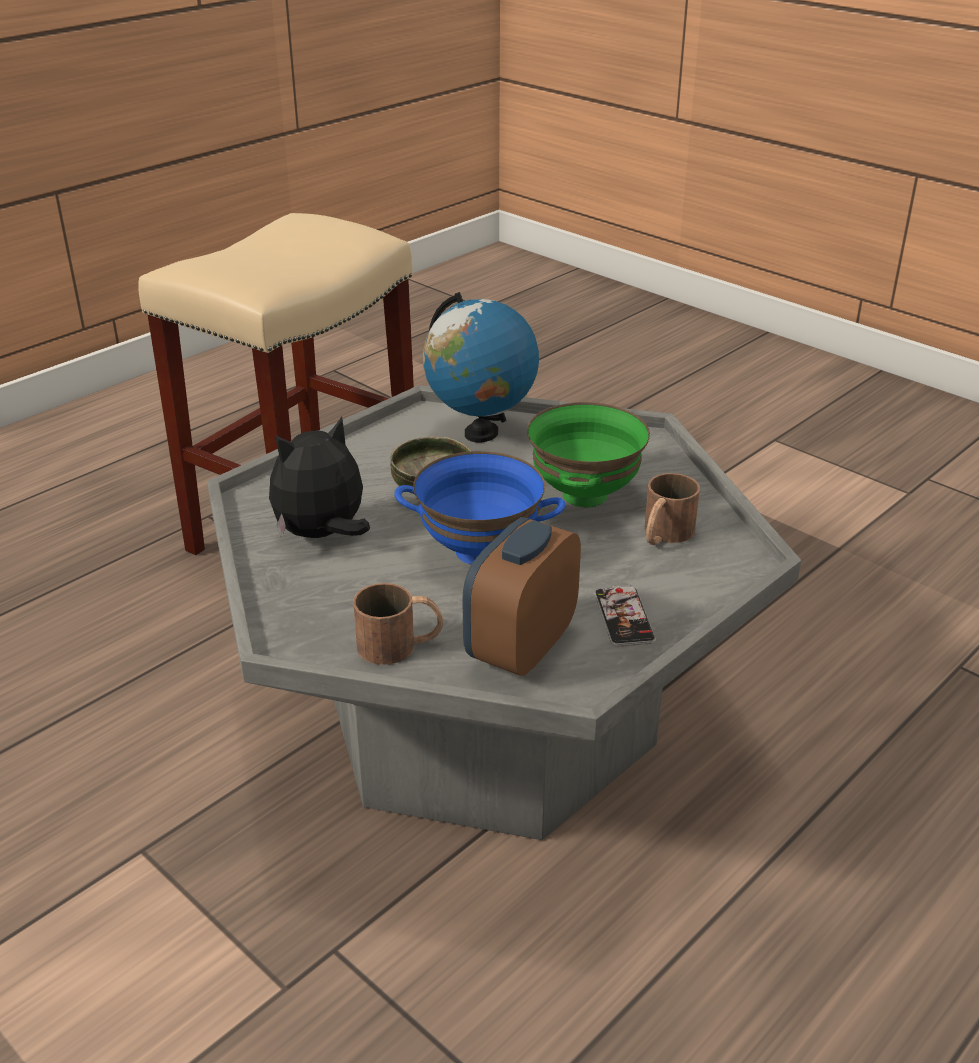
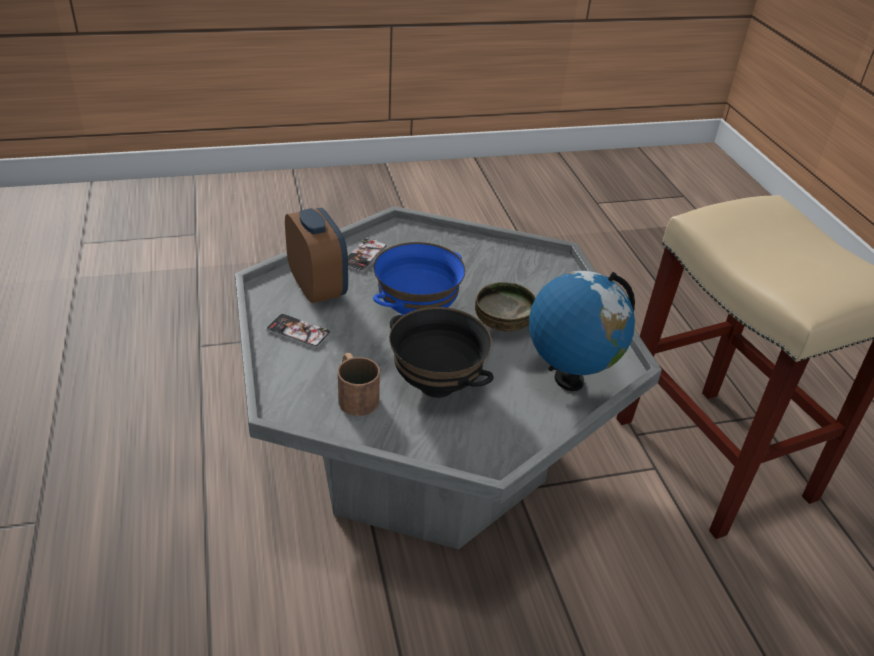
camera: 120 degrees right, 5 degrees up
(322, 535) = (490, 269): plush toy -> none
(400, 644) = (364, 256): brown mug -> phone
(583, 495) = (438, 385): green bowl -> black bowl

